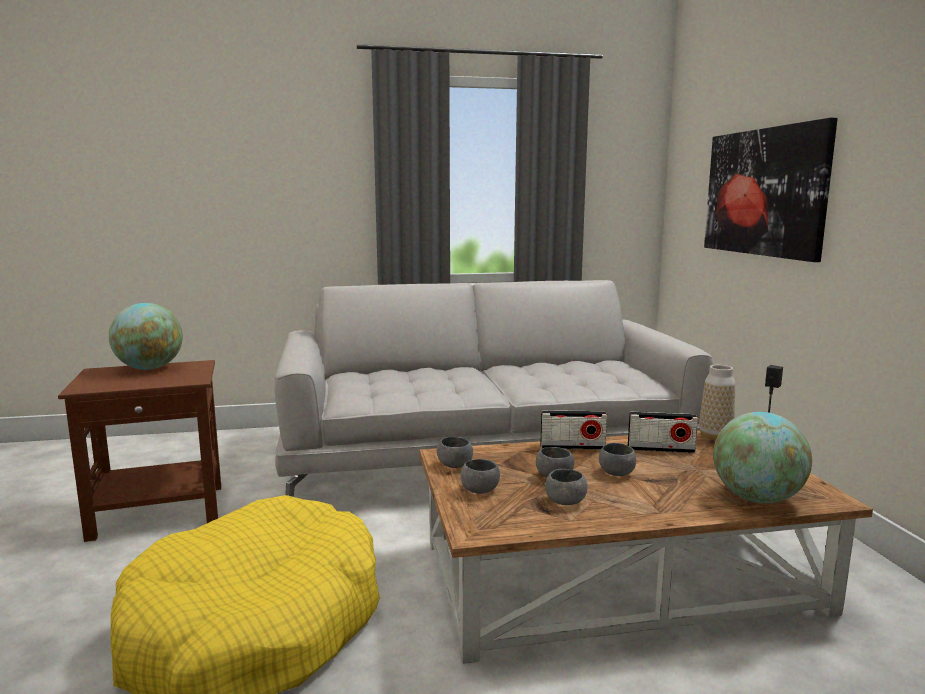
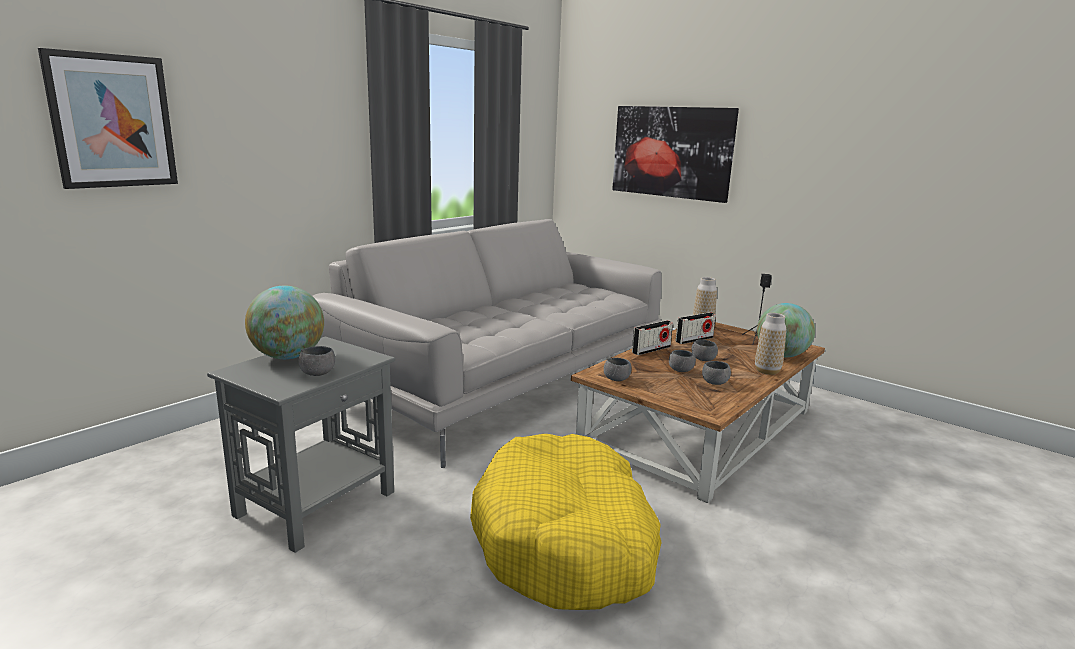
camera: 40 degrees left, 5 degrees up
(143, 172) = (112, 121): none -> picture
(160, 511) = (317, 503): brown side table -> grey side table
(480, 490) = (663, 390): grey bowl -> grey bowl (318, 373)
(680, 510) = (767, 371): none -> vase

